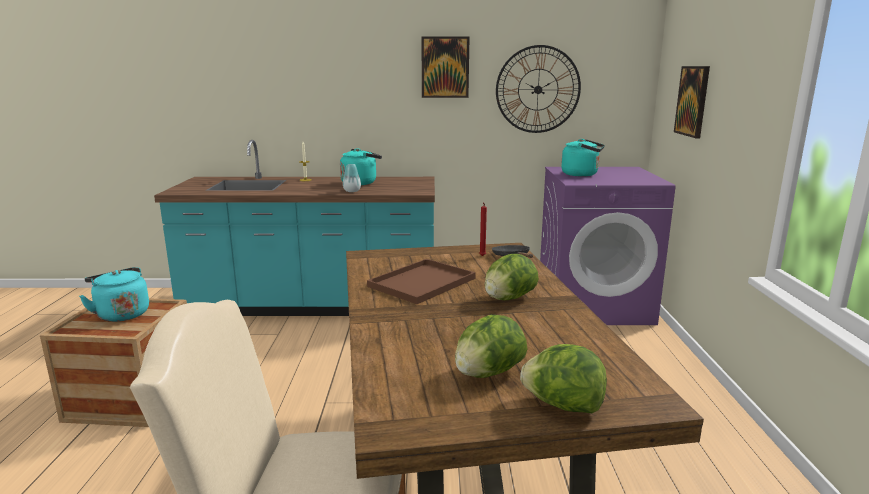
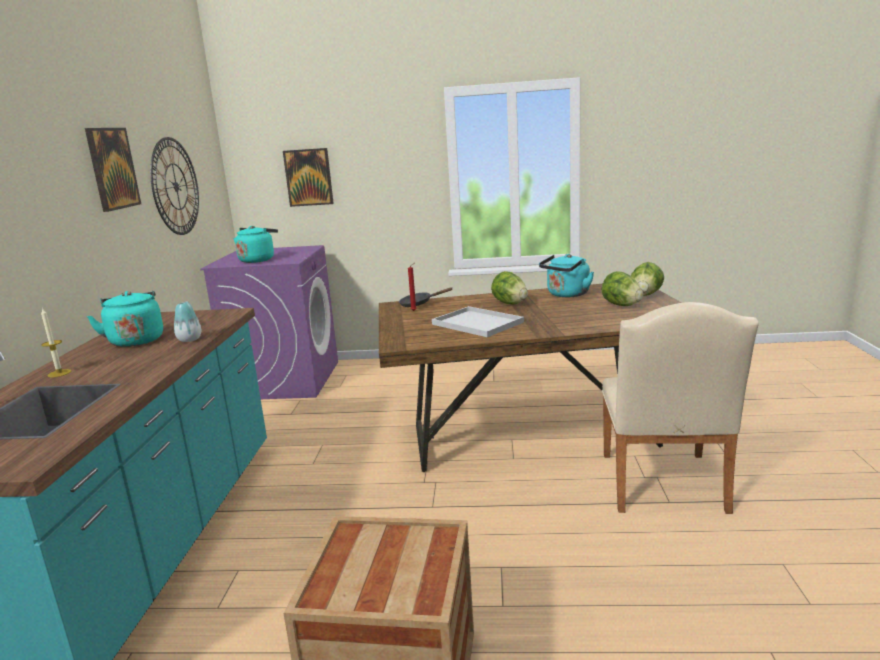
camera: 85 degrees left, 0 degrees up
(121, 314) = (368, 566): turquoise kettle -> turquoise kettle (566, 295)
(421, 283) = (479, 323): brown tray -> white tray

